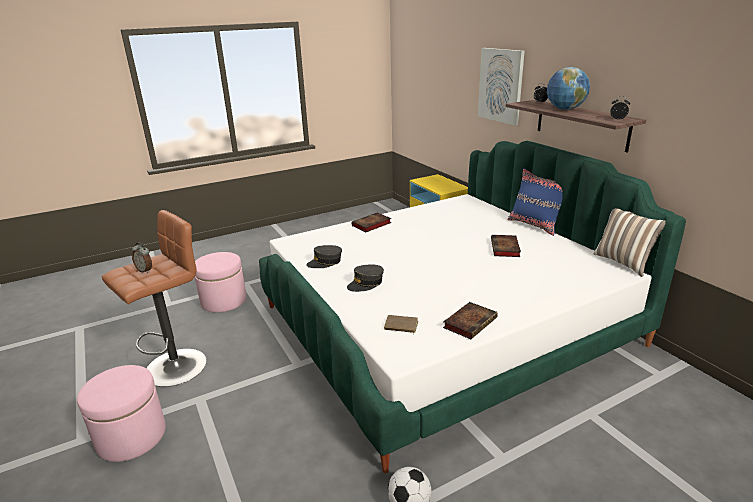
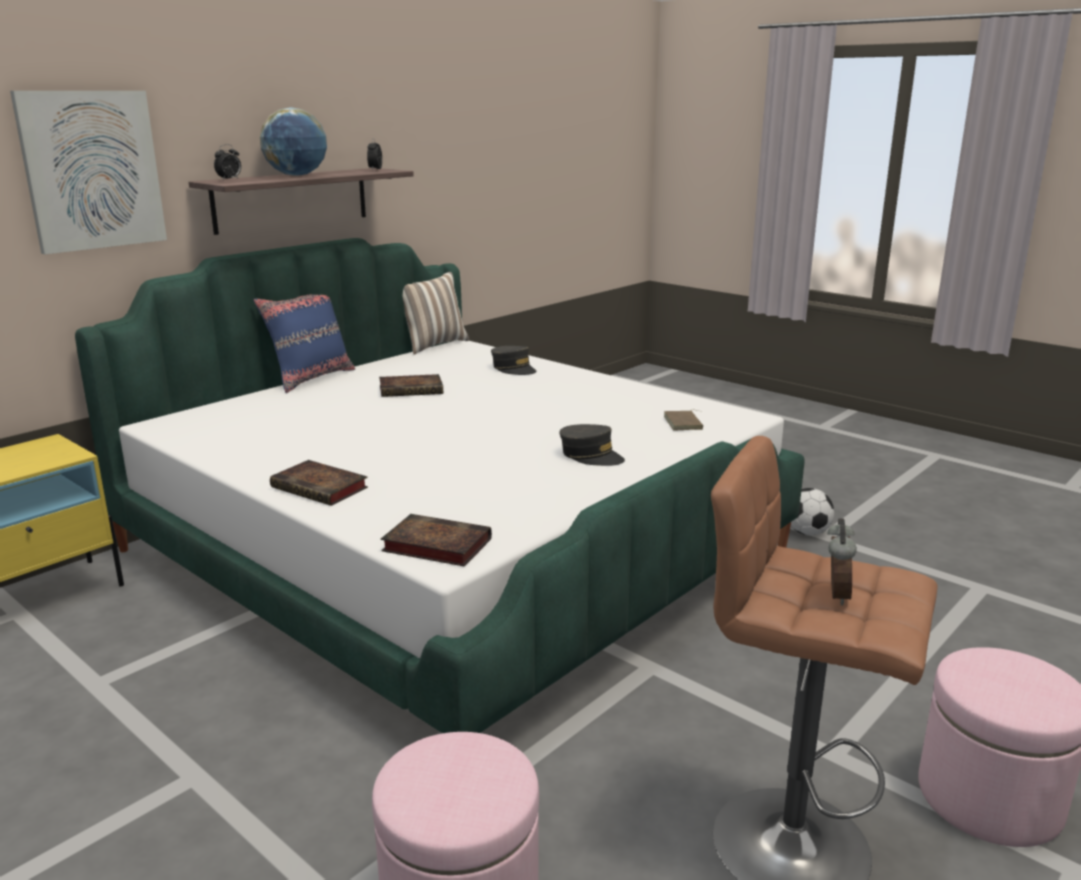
camera: 110 degrees left, 5 degrees down
(325, 262) = (534, 499): grey cap -> grey cap (513, 369)
(470, 322) = (639, 395): book -> book (434, 546)

